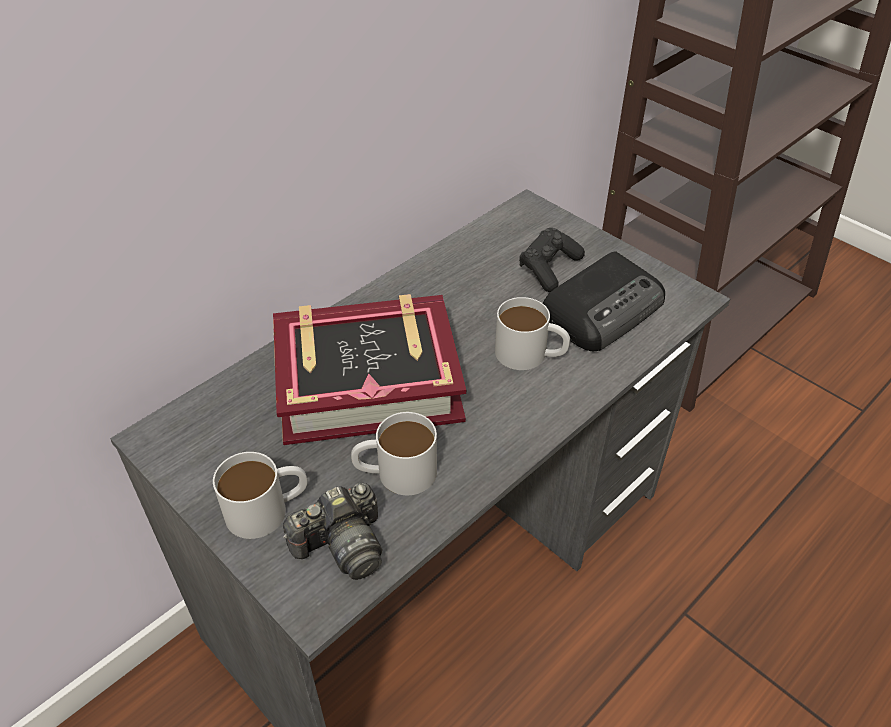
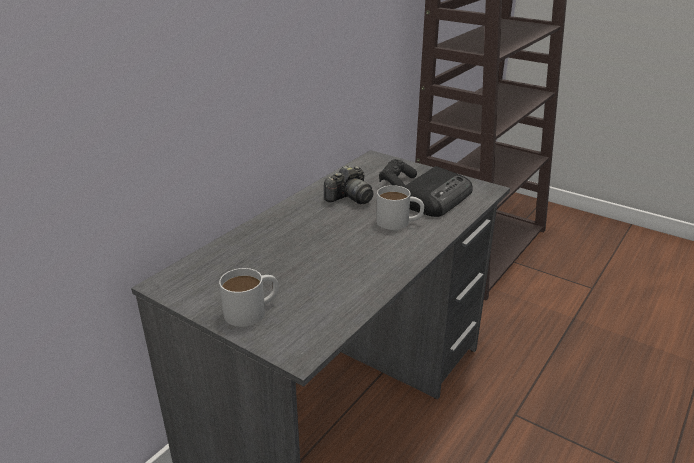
camera: 10 degrees left, 15 degrees down
(342, 546) = (308, 323): camera -> camera (350, 198)
(368, 381) = (299, 243): book -> none
(395, 472) = (332, 284): white mug -> none

